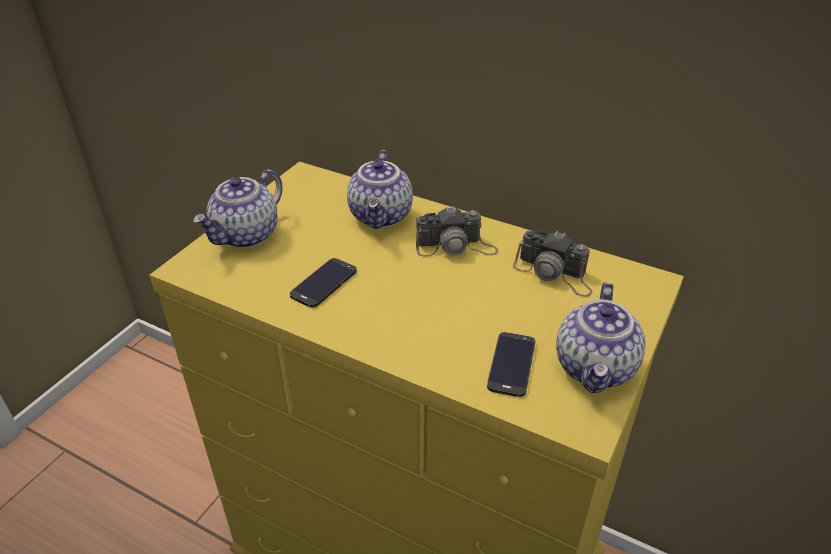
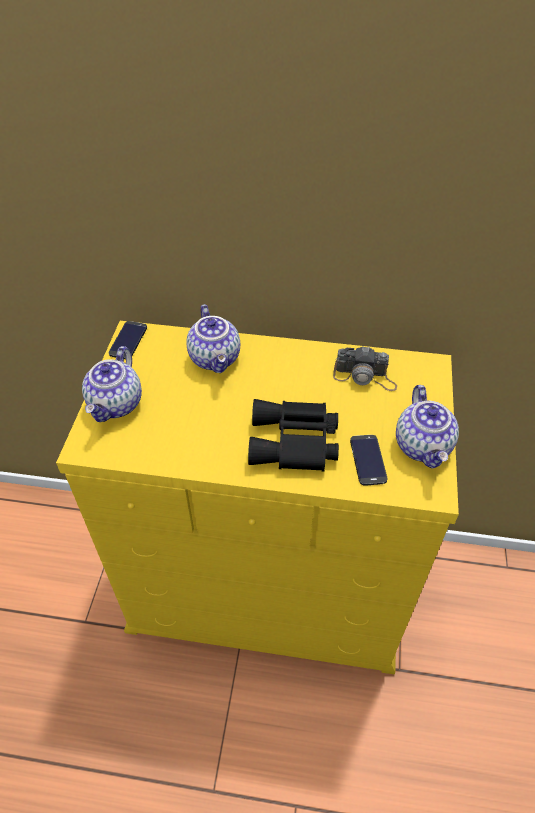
camera: 20 degrees left, 10 degrees up
(323, 283) = (202, 431): phone -> phone (128, 340)
(427, 322) = (295, 443): none -> black binoculars
(456, 246) = (285, 371): camera -> none

